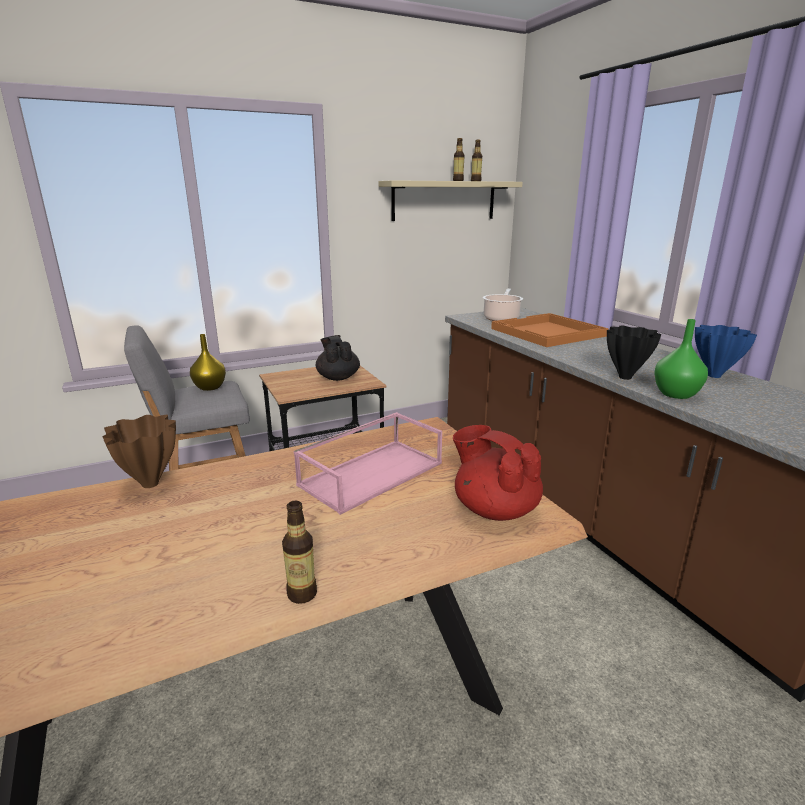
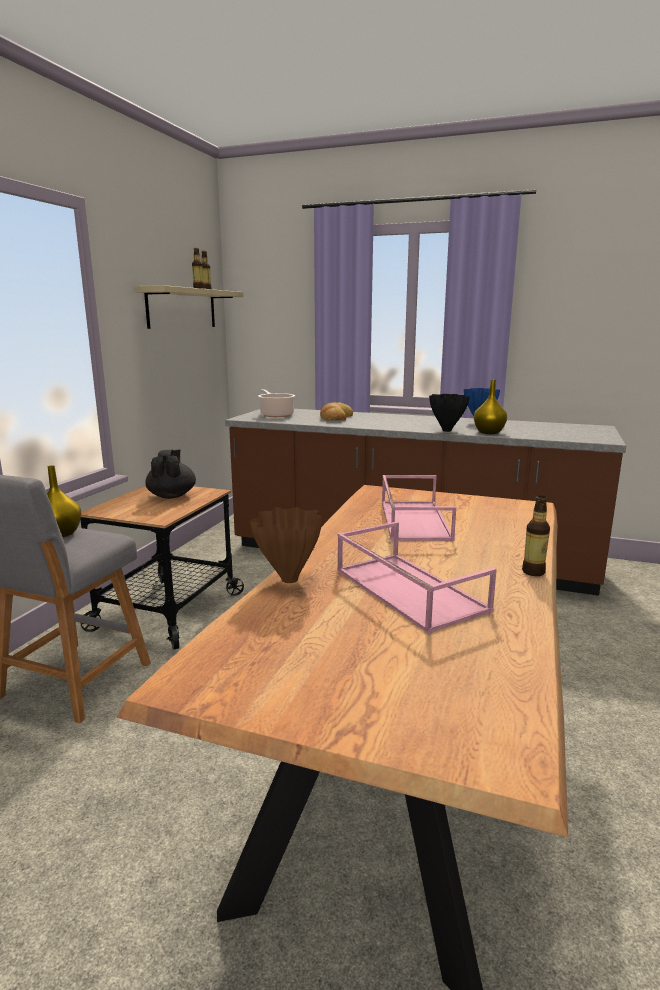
camera: 45 degrees left, 5 degrees down
(175, 540) = (406, 589): none -> pink tray
(338, 377) = (172, 496): black teapot -> black teapot turned 60 degrees clockwise
(494, 509) = (510, 511): red teapot -> none
(547, 332) = (335, 418): orange tray -> bread
(676, 395) = (489, 432): green vase -> yellow vase

